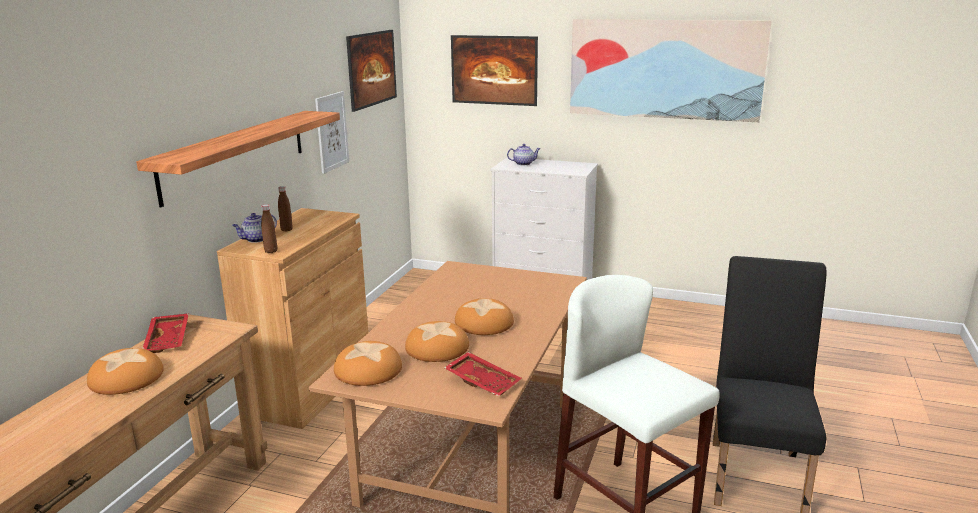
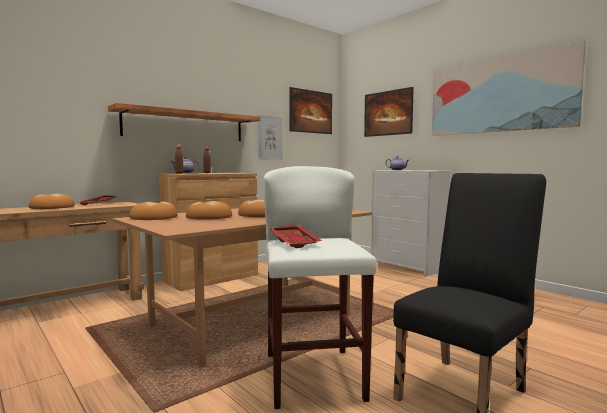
camera: 30 degrees right, 15 degrees down
(483, 381) = (199, 225): red tray -> red tray (295, 242)

